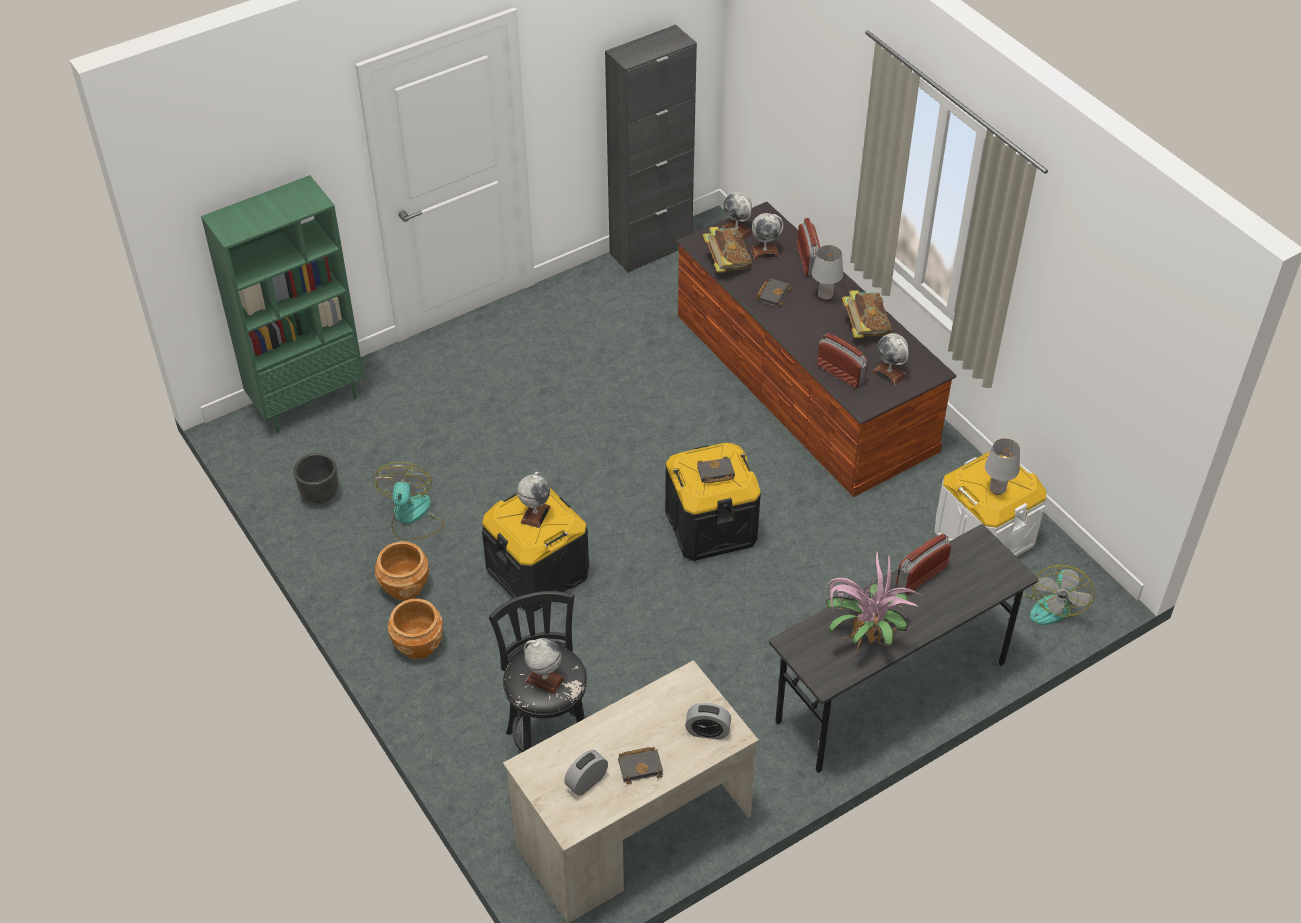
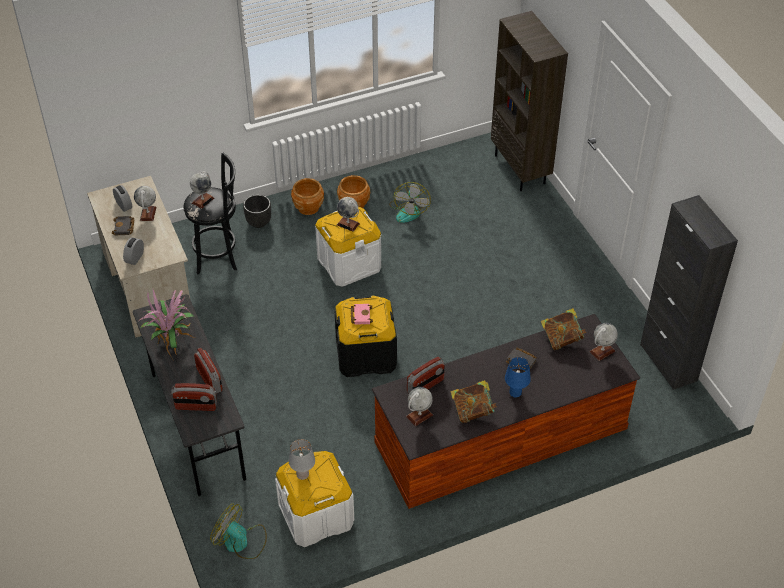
camera: 100 degrees right, 0 degrees up
(308, 401) = (520, 169): green bookcase -> brown bookcase
(320, 495) = (437, 172): black planter -> black planter (259, 222)
(411, 517) = (409, 210): fan -> fan turned 90 degrees clockwise
(537, 572) = (349, 263): black storage box -> white storage box
(715, 473) = (360, 315): black book -> pink book
(764, 252) = (573, 365): globe -> globe (148, 214)
(808, 260) = (559, 391): radio -> radio (196, 406)
(825, 296) = (515, 393): grey table lamp -> blue table lamp

